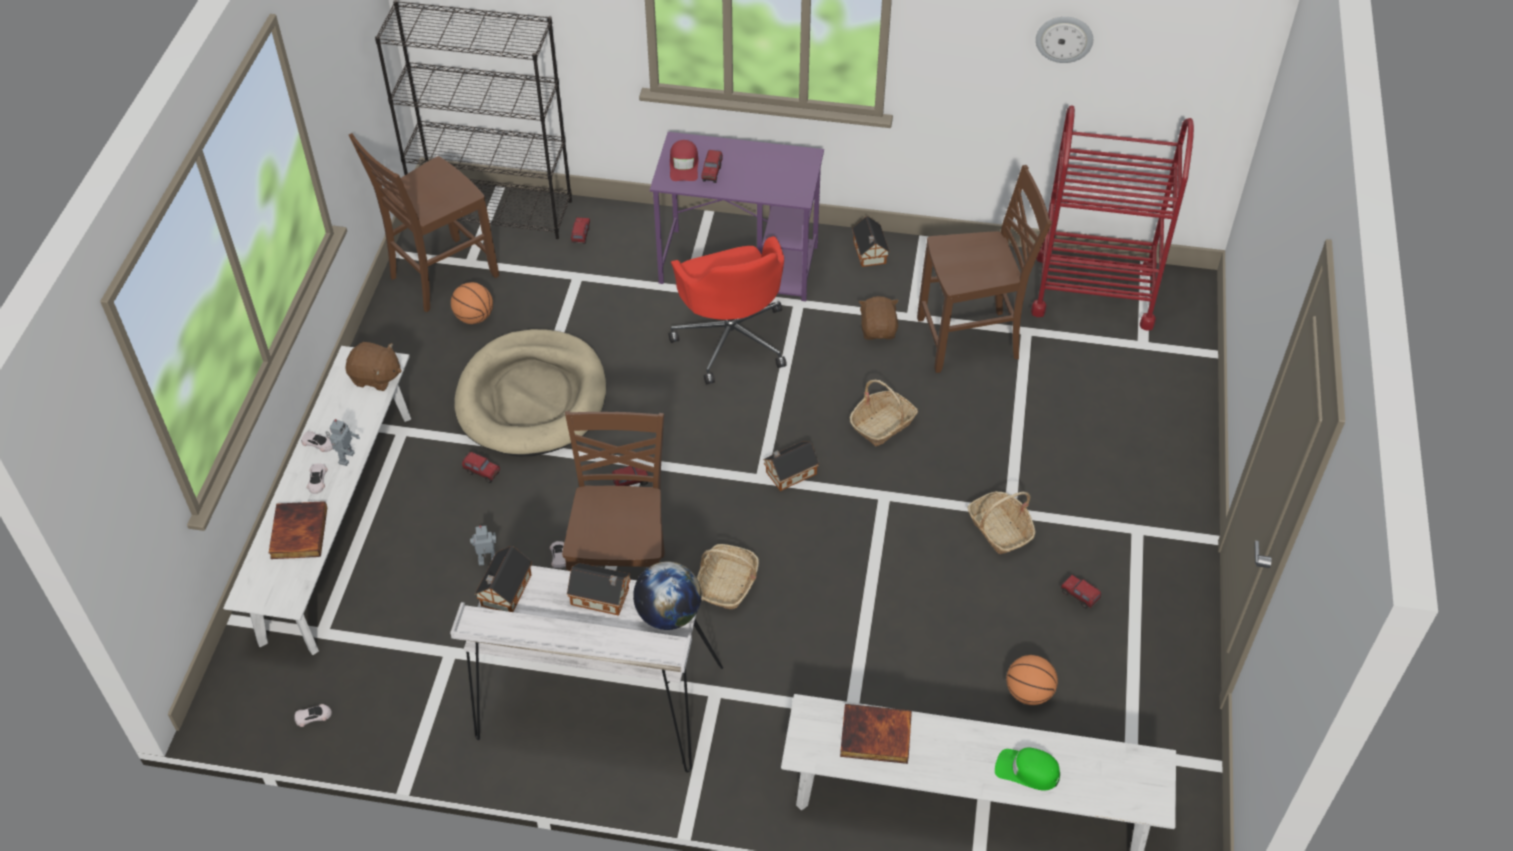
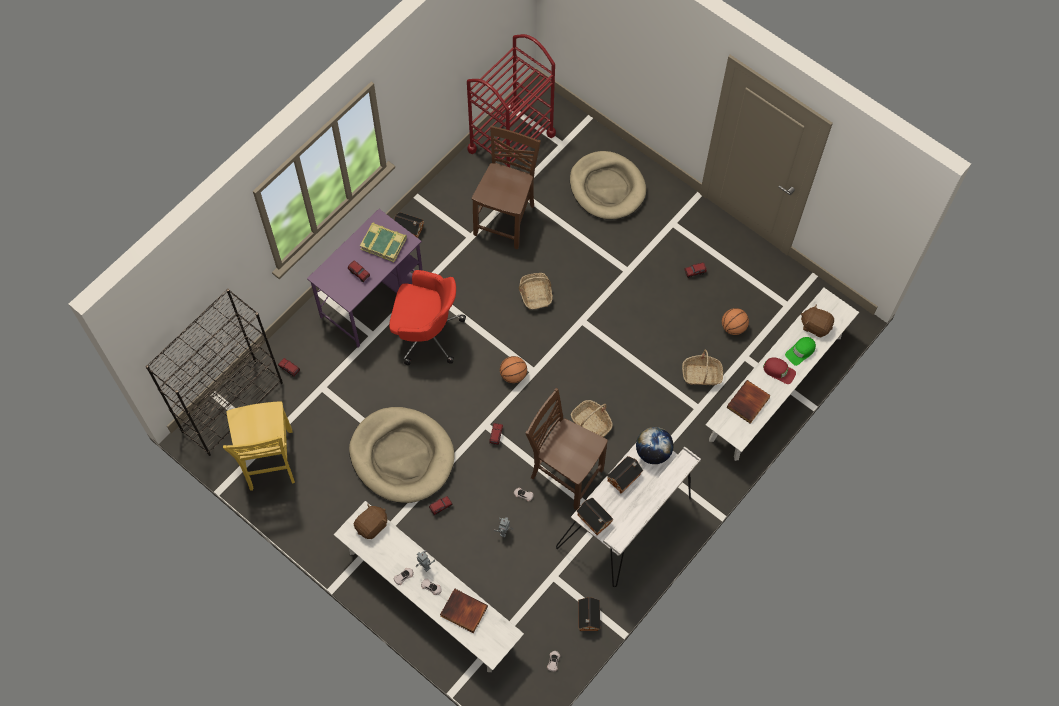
camera: 60 degrees left, 15 degrees up
(441, 276) = (269, 461): brown chair -> yellow chair
(474, 317) = (317, 458): basketball -> basketball (513, 375)
(684, 165) = (342, 284): red cap -> red cap (779, 371)
(776, 175) = (384, 243): none -> book
(789, 473) = (539, 356): toy house -> toy house (588, 618)
(878, 330) = (469, 258): brown plush toy -> brown plush toy (815, 326)
(1000, 530) = (635, 282): basket -> basket (701, 375)
(1064, 38) = (453, 54): wall clock -> none
(1123, 425) = (607, 187): none -> beige dog bed

